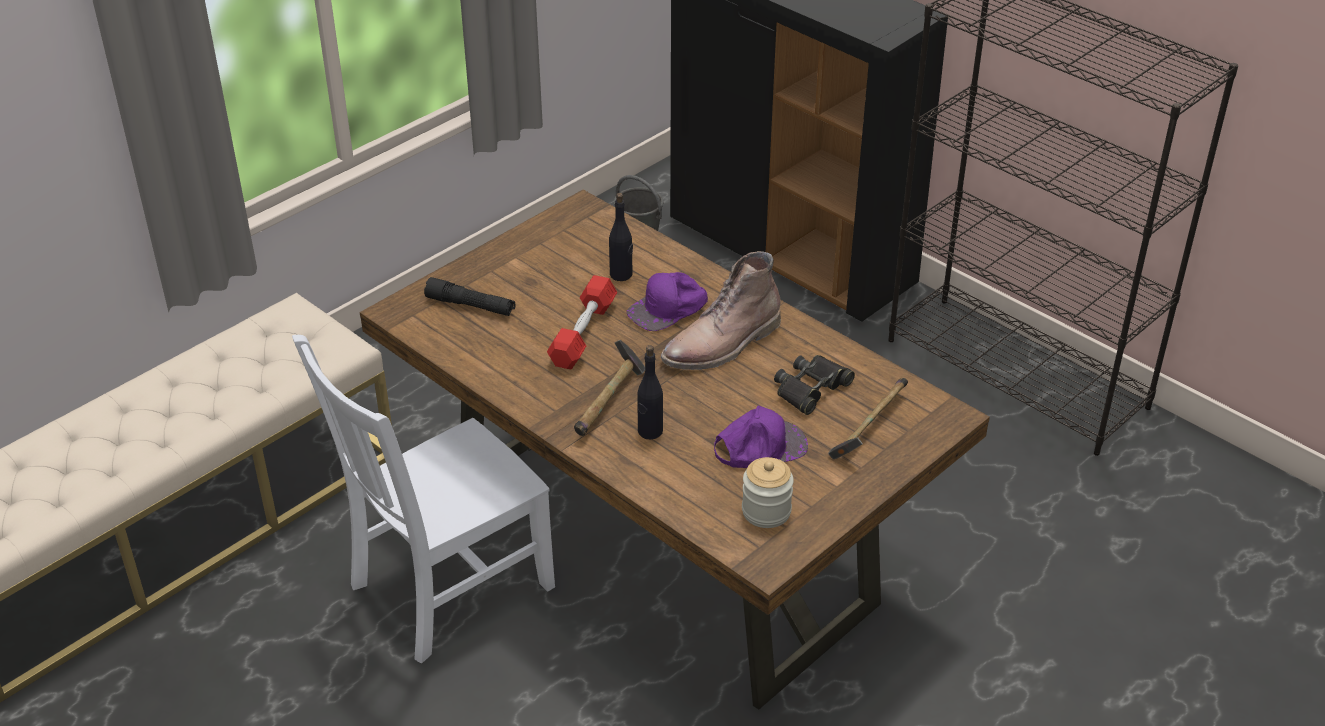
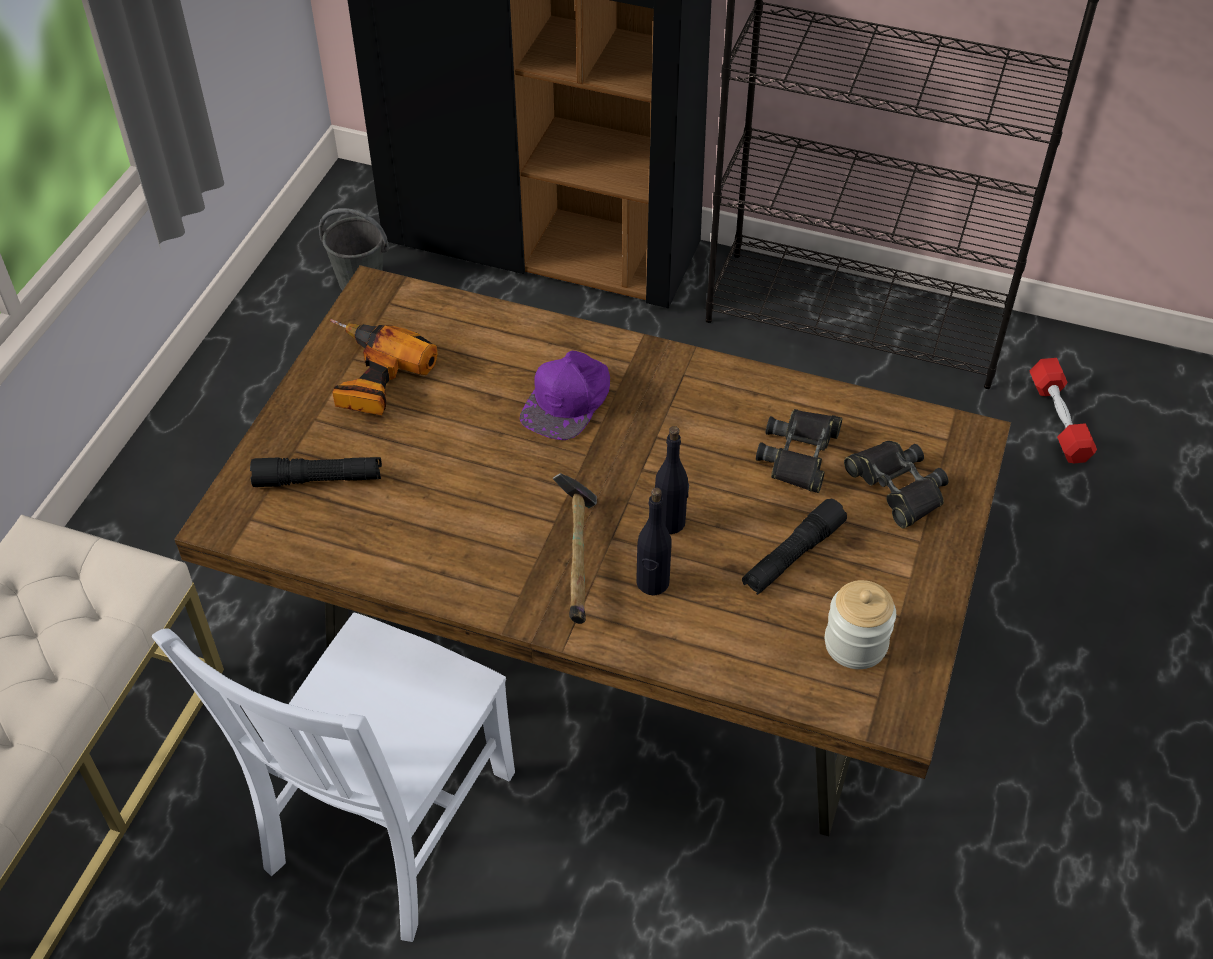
camera: 25 degrees left, 10 degrees up
(544, 257) = (371, 377): none -> power drill
(583, 334) = (486, 472): red dumbbell -> red dumbbell (1058, 420)
(621, 275) = (481, 372): black bottle -> black bottle (670, 522)
(722, 345) = (662, 430): brown boot -> none
(760, 446) = (792, 556): purple cap -> black flashlight
(869, 430) = (897, 487): hammer -> black binoculars

